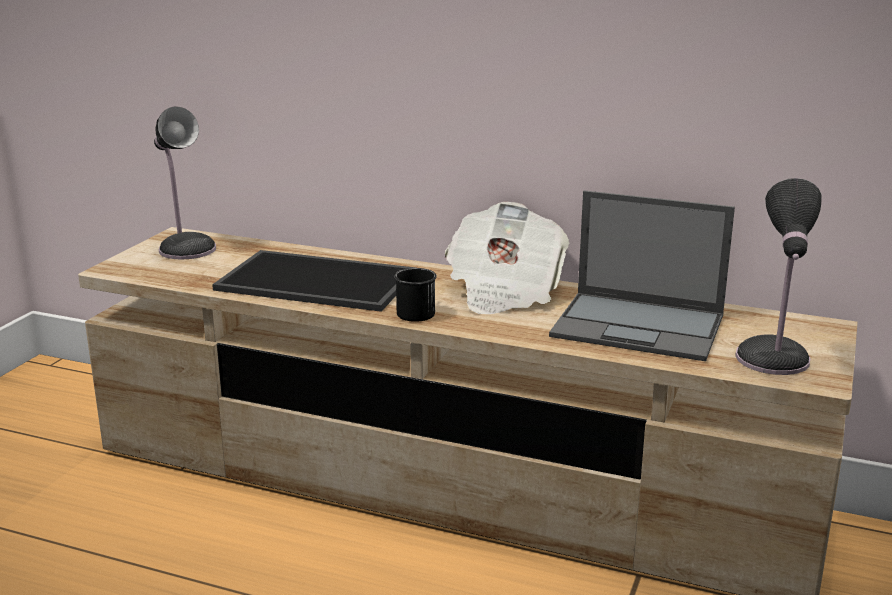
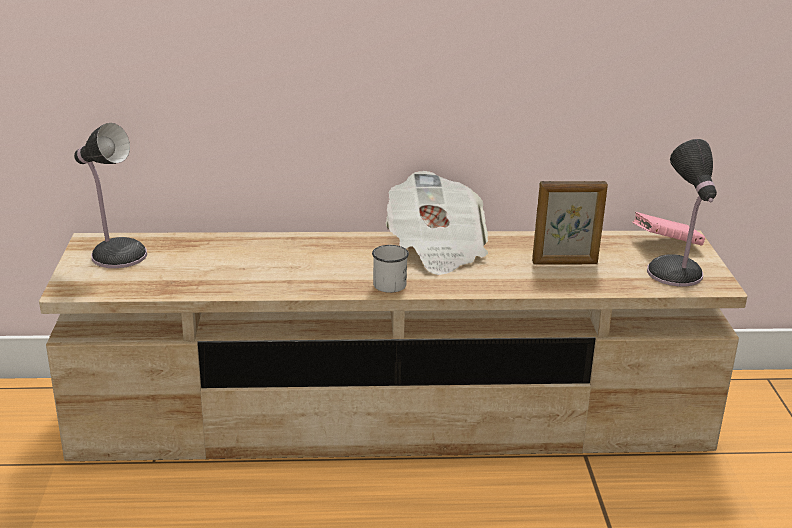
camera: 25 degrees left, 5 degrees up
(320, 281) = (276, 267): tray -> none
(417, 311) = (388, 282): black mug -> white mug
(640, 326) = (565, 263): laptop -> picture frame
(792, 328) = (665, 244): none -> pink book

